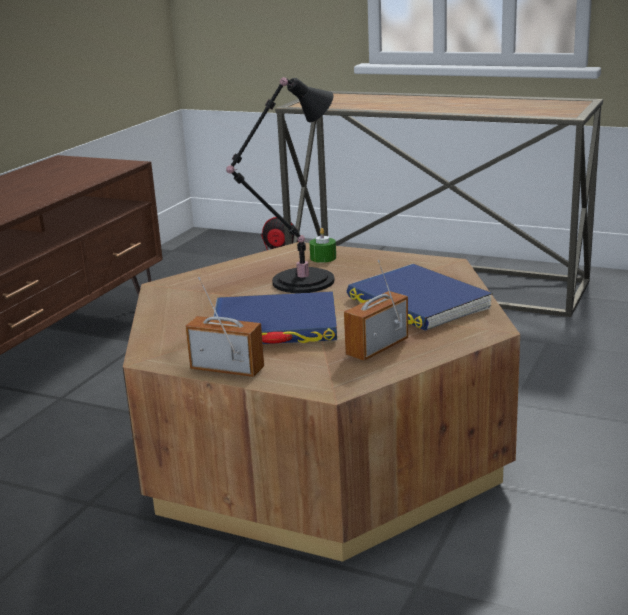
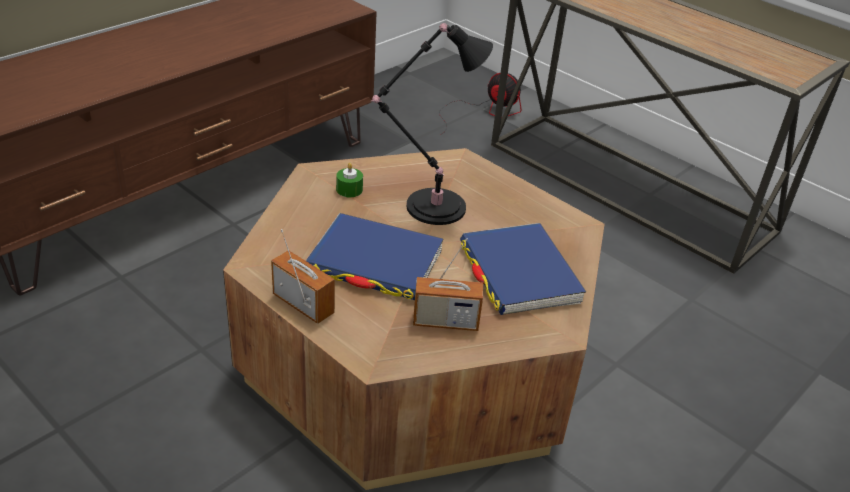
camera: 15 degrees right, 15 degrees up
(323, 258) = (473, 179): green candle -> green candle (349, 189)
(377, 347) = (445, 322): radio -> radio turned 150 degrees counterclockwise

